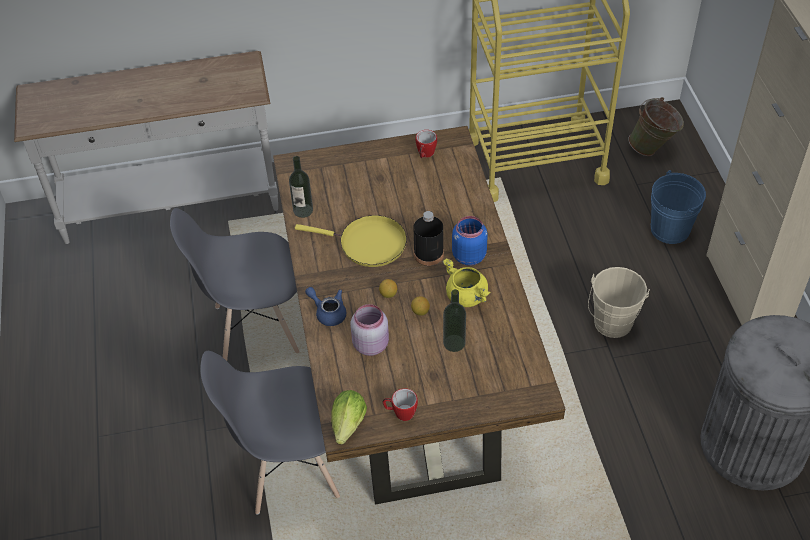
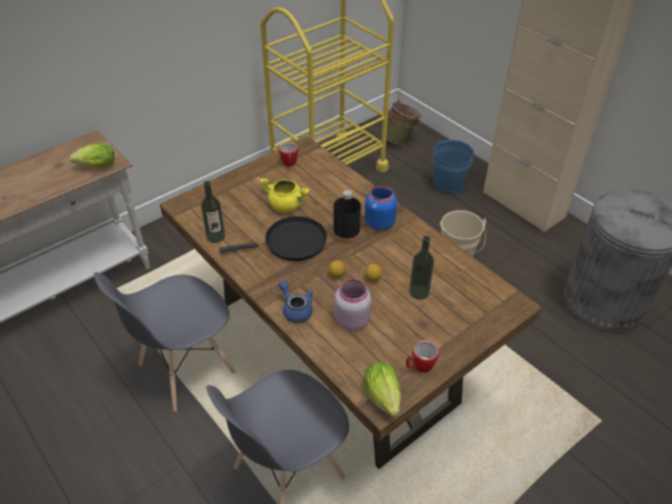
camera: 30 degrees left, 5 degrees down
(234, 93) = (95, 167): none -> lettuce
(328, 312) = (295, 309): blue teapot -> blue teapot turned 45 degrees clockwise
(368, 244) = (291, 243): yellow frying pan -> black frying pan
(467, 296) = (401, 253): yellow cooking pot -> yellow cooking pot (286, 205)

